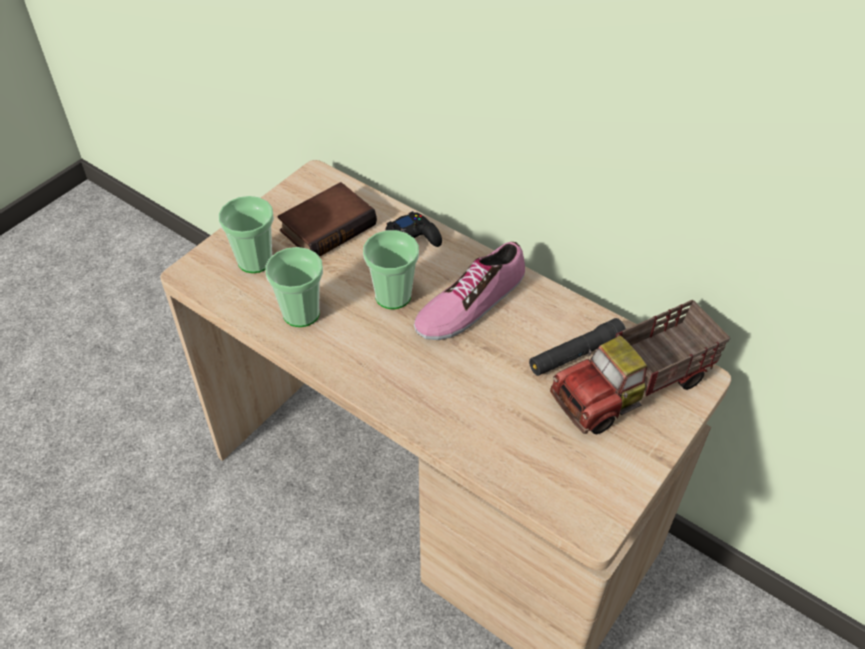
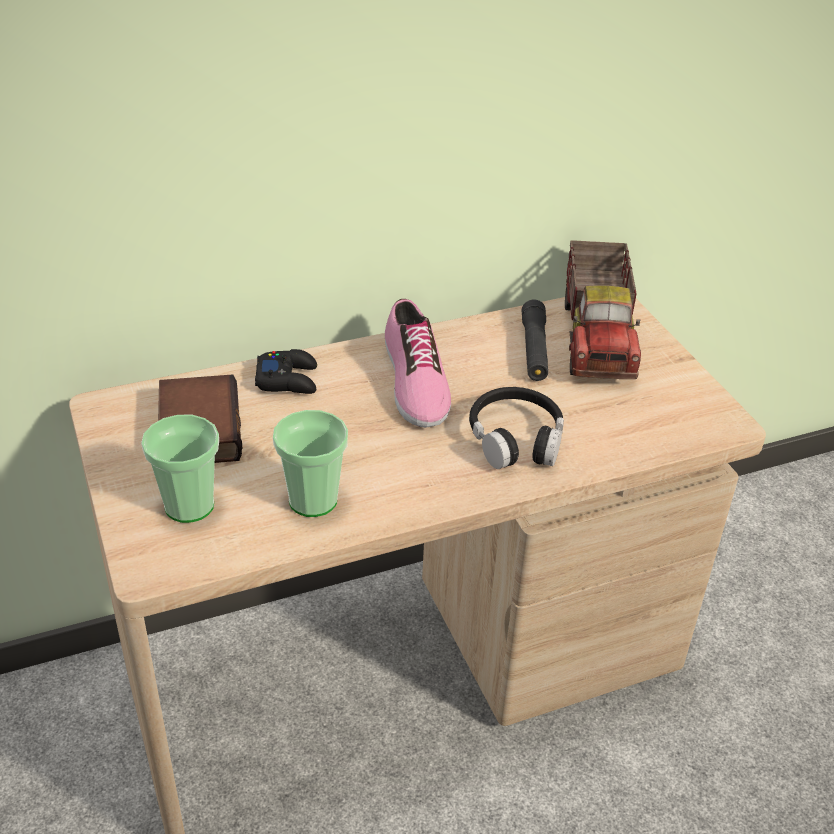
camera: 60 degrees left, 10 degrees down
(393, 296) = (353, 425): cup -> none
(452, 391) = (516, 439): none -> black headphones

